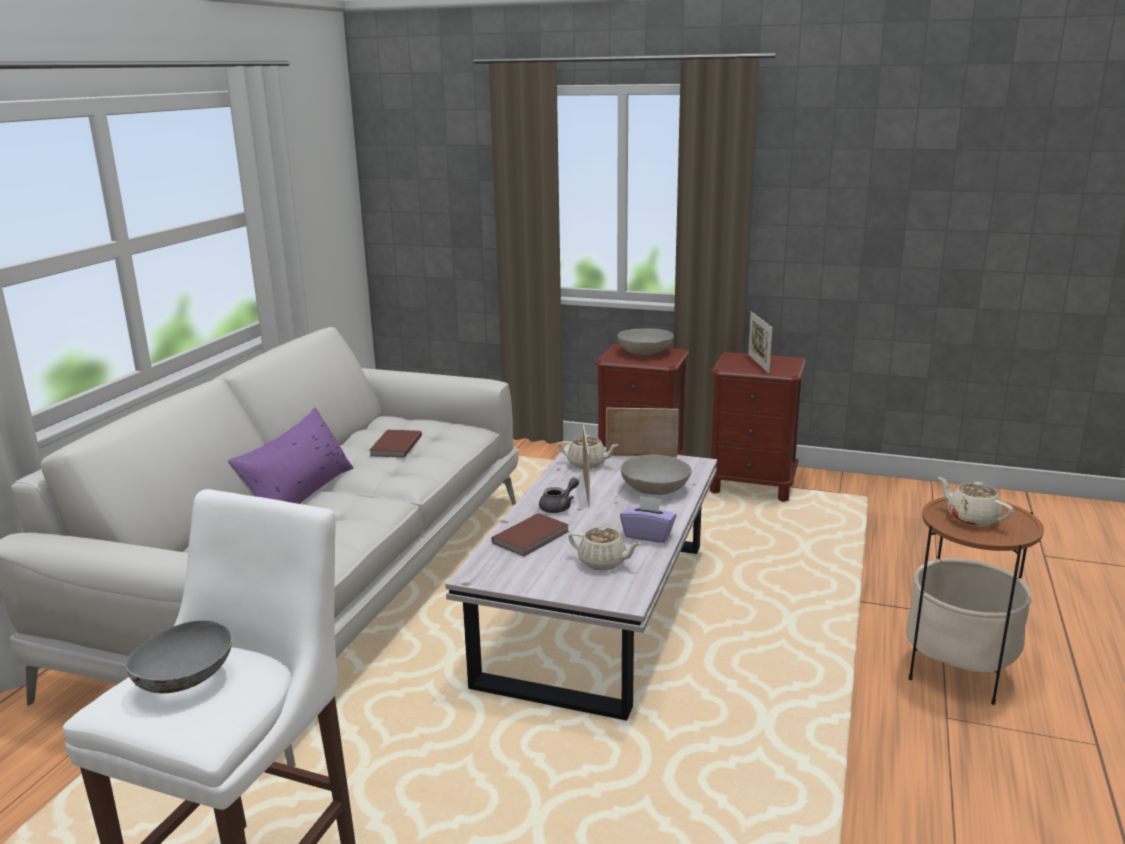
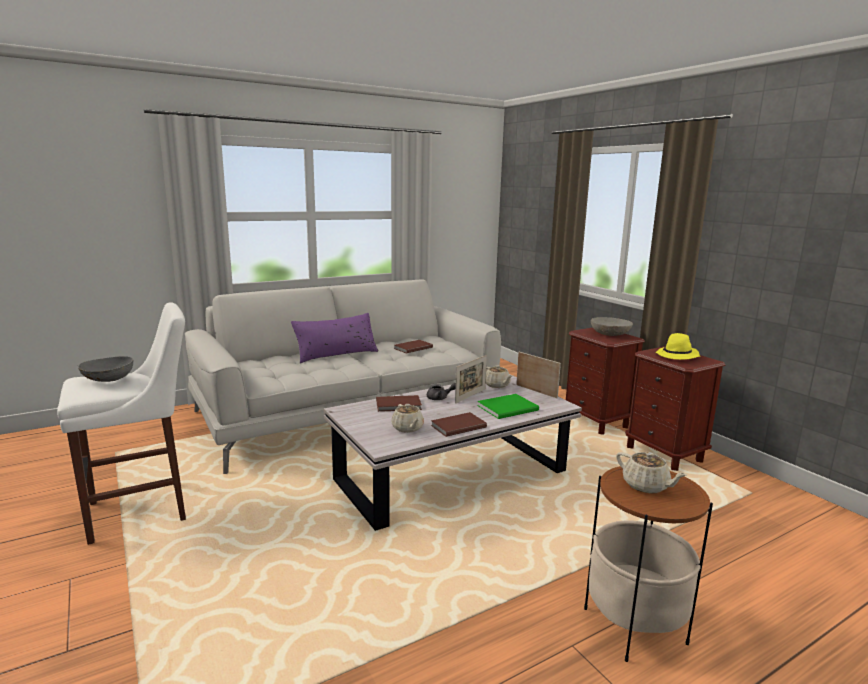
camera: 40 degrees right, 5 degrees down
(648, 535) = (457, 426): purple tissue box -> brown book
(655, 489) = (509, 408): grey bowl -> green book
(758, 363) = (677, 356): picture frame -> yellow hat
(971, 518) = (646, 486): beige teapot -> beige teapot turned 135 degrees clockwise

